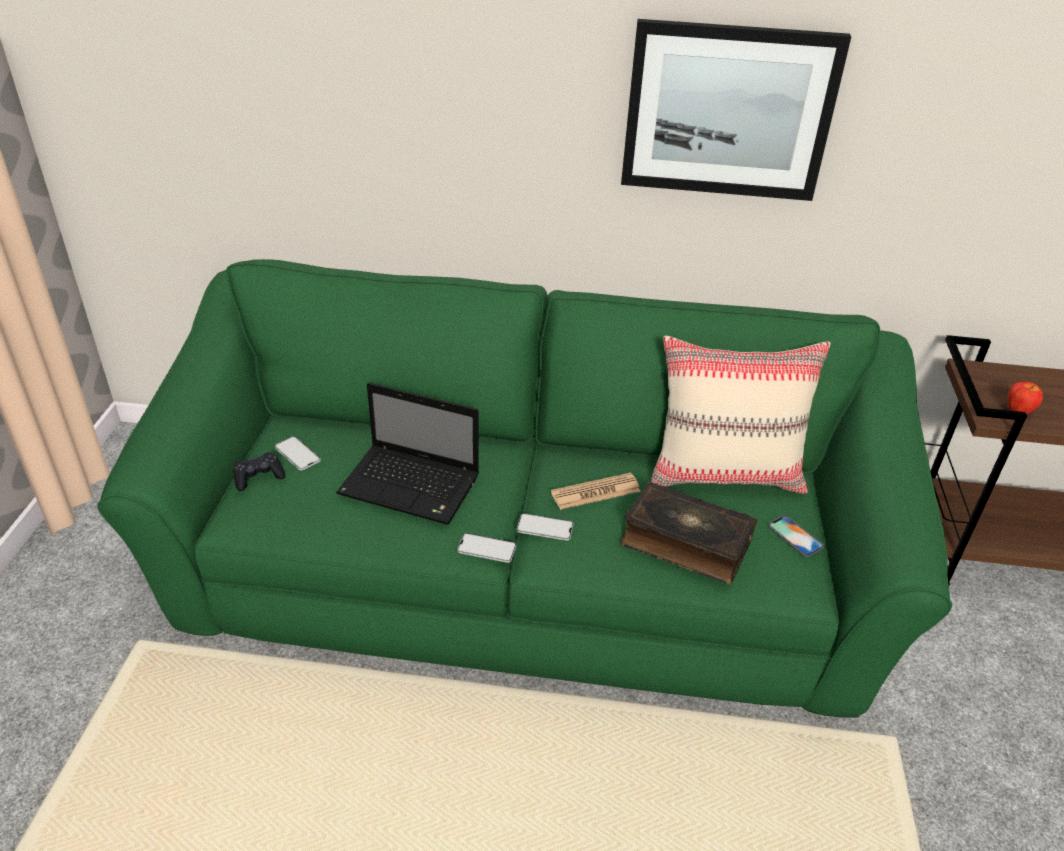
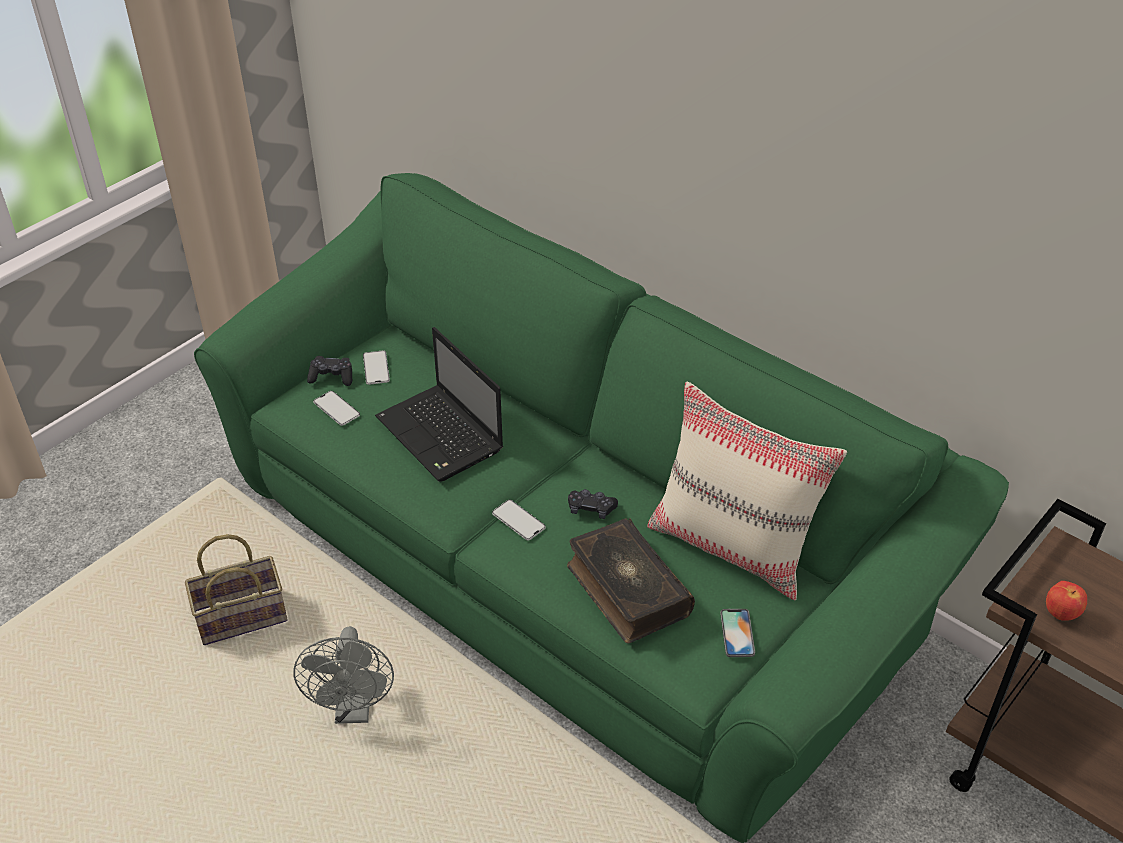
camera: 35 degrees right, 5 degrees up
(267, 760) = (243, 615): none -> basket
(451, 790) = (354, 709): none -> grey fan
(486, 548) = (455, 516): phone -> phone (336, 408)
(595, 492) = (591, 509): newspaper -> black game controller
(728, 111) = (837, 170): picture -> none

